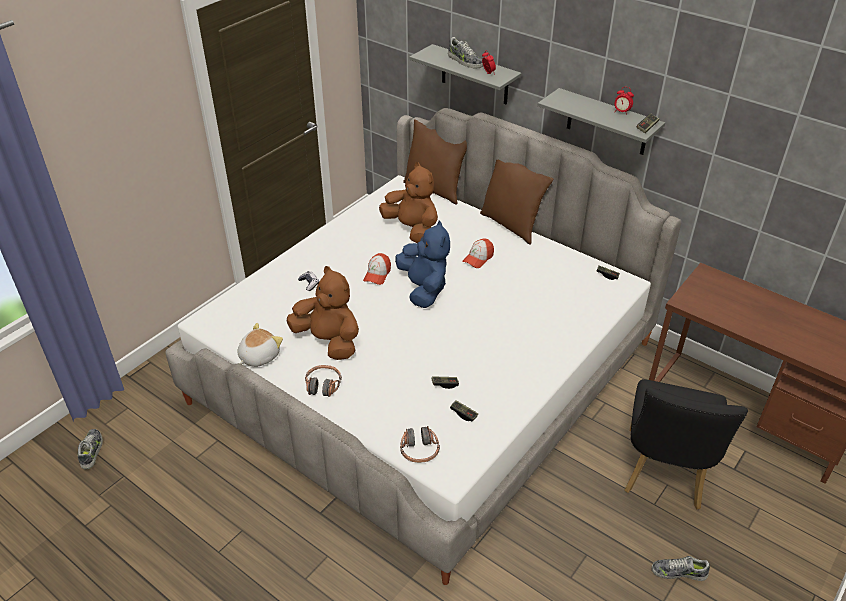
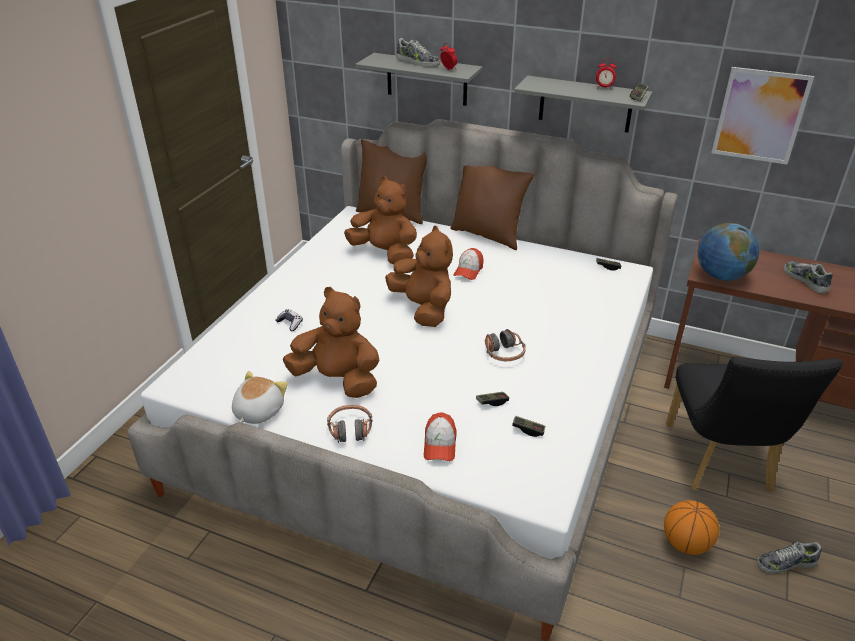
camera: 15 degrees left, 5 degrees down
(92, 451) = (44, 579): shoe -> shoe (805, 280)
(377, 274) = (365, 302): cap -> cap (440, 444)
(419, 450) = (496, 480): headphones -> headphones (504, 353)
(424, 289) = (423, 309): blue plush toy -> brown plush toy
(597, 536) = (685, 543): none -> basketball
(700, 305) = (721, 276): none -> globe
(759, 162) = (760, 116): none -> picture

